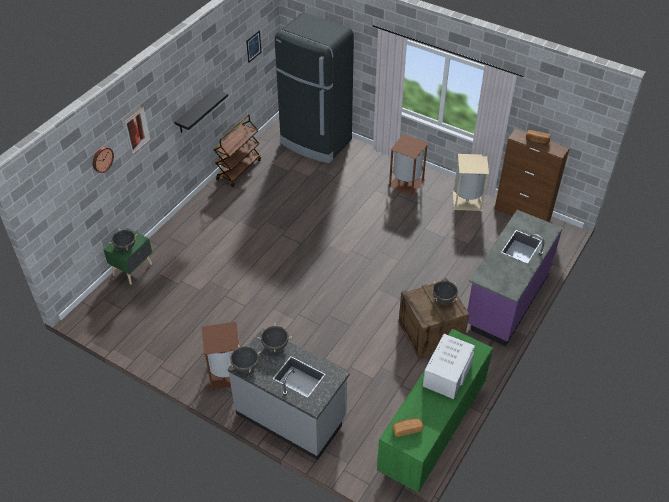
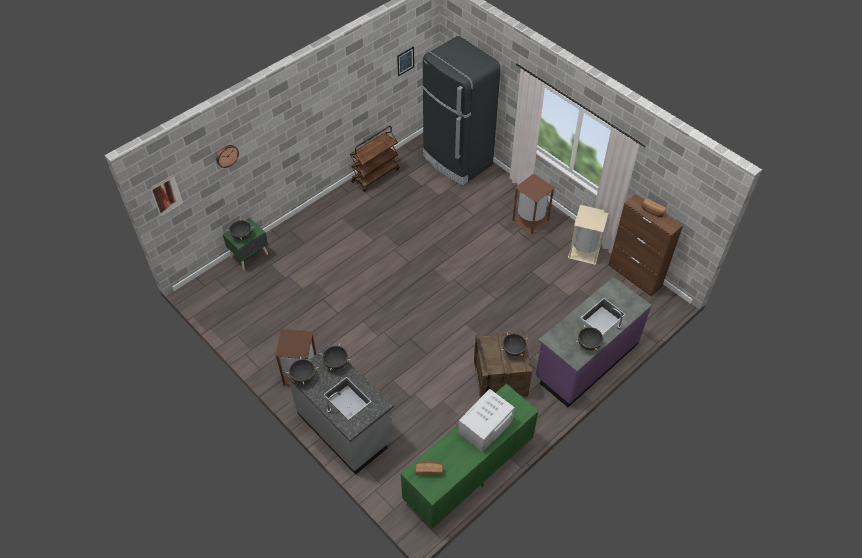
camera: 15 degrees right, 5 degrees up
(137, 130) = (267, 132): picture -> picture (166, 195)
(195, 111) = (333, 118): black shelf -> none
(518, 275) = (588, 345): none -> black cooking pot

